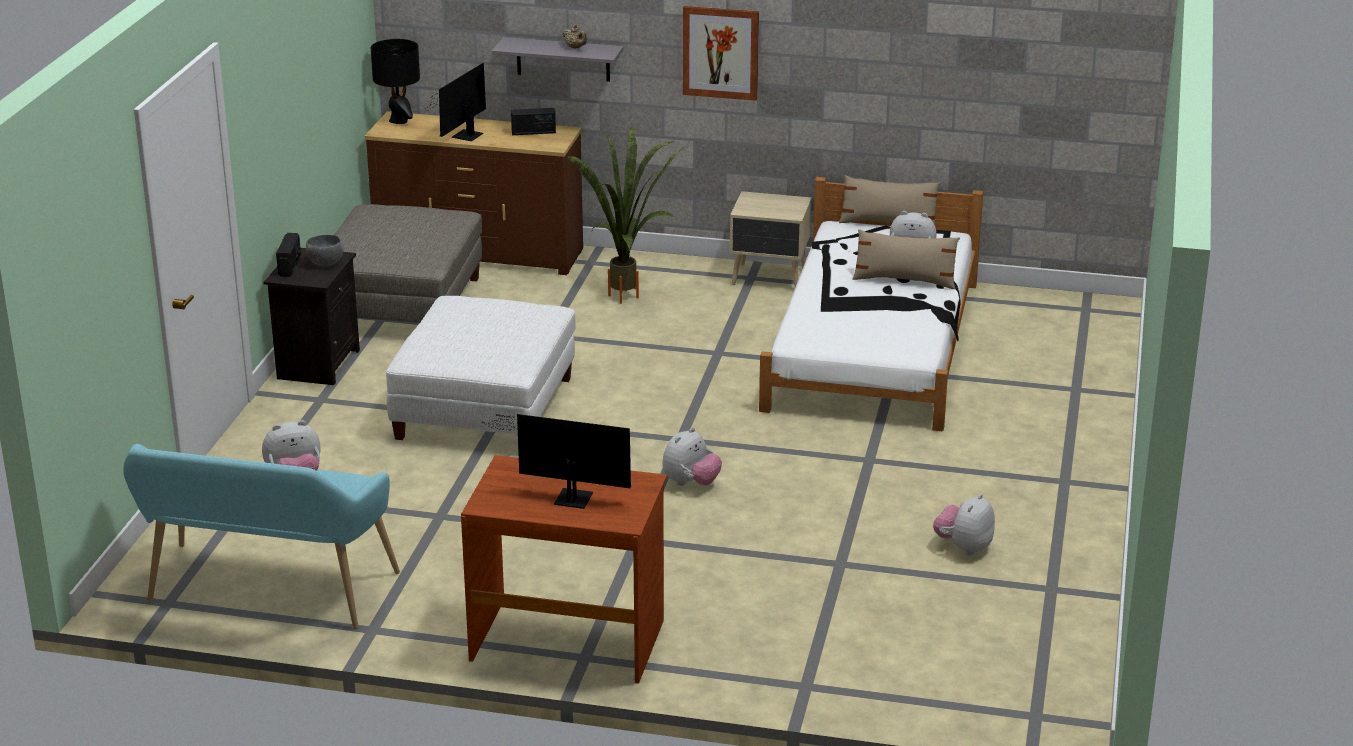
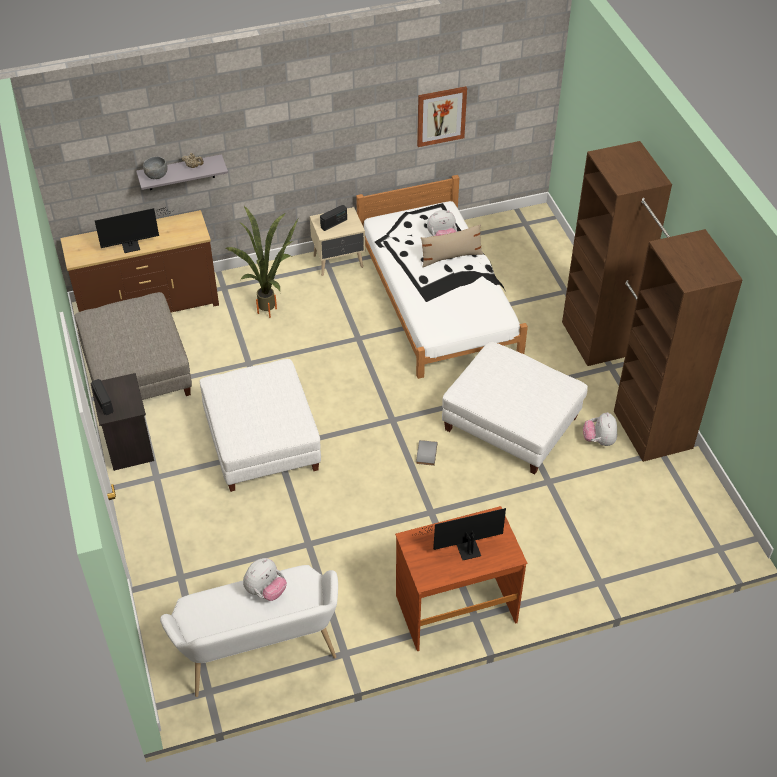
camera: 30 degrees left, 20 degrees up
(266, 593) = (259, 654): turquoise bench -> white bench
(326, 264) = (125, 391): grey bowl -> grey bowl (157, 176)
(399, 120) = (77, 245): black table lamp -> none
(464, 136) = (134, 246): monitor -> monitor turned 105 degrees counterclockwise
(533, 132) = (175, 226): radio -> radio (334, 223)
(691, 483) = (425, 453): plush toy -> grey book
(721, 52) = (288, 141): picture -> picture (441, 116)
(848, 492) = (512, 424): none -> white ottoman
(888, 224) = (404, 209): beige pillow -> none
(1069, 503) = (625, 383): none -> brown wardrobe

